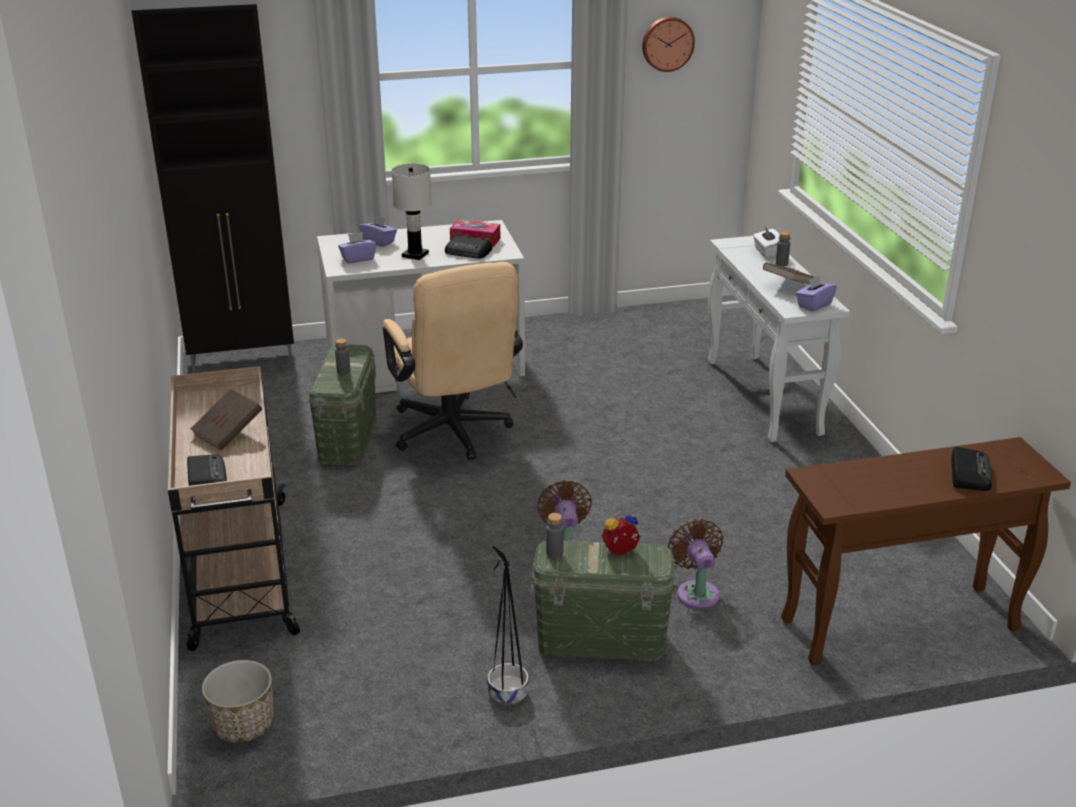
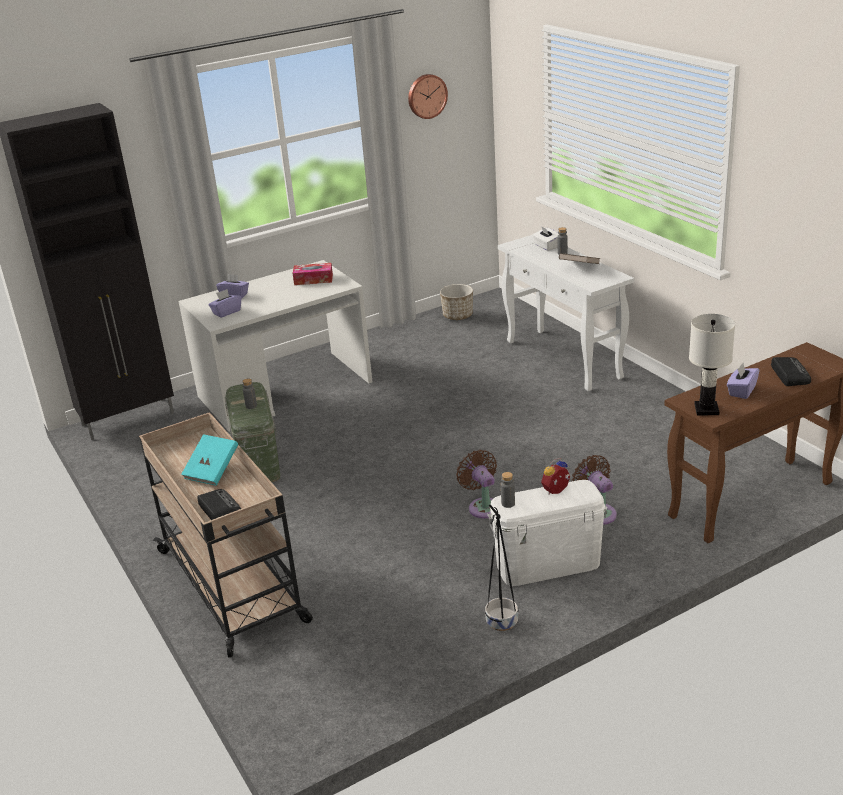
camera: 15 degrees left, 0 degrees up
(228, 433) = (212, 471): brown book -> turquoise book
(243, 725) = (309, 702): planter -> planter (457, 316)
(415, 254) = (272, 300): white table lamp -> white table lamp (706, 409)
(454, 435) = (343, 440): beige office chair -> none
(468, 252) = (314, 289): radio -> none
(601, 639) = (547, 564): green storage box -> white storage box
(814, 305) = (606, 278): purple tissue box -> purple tissue box (741, 391)

